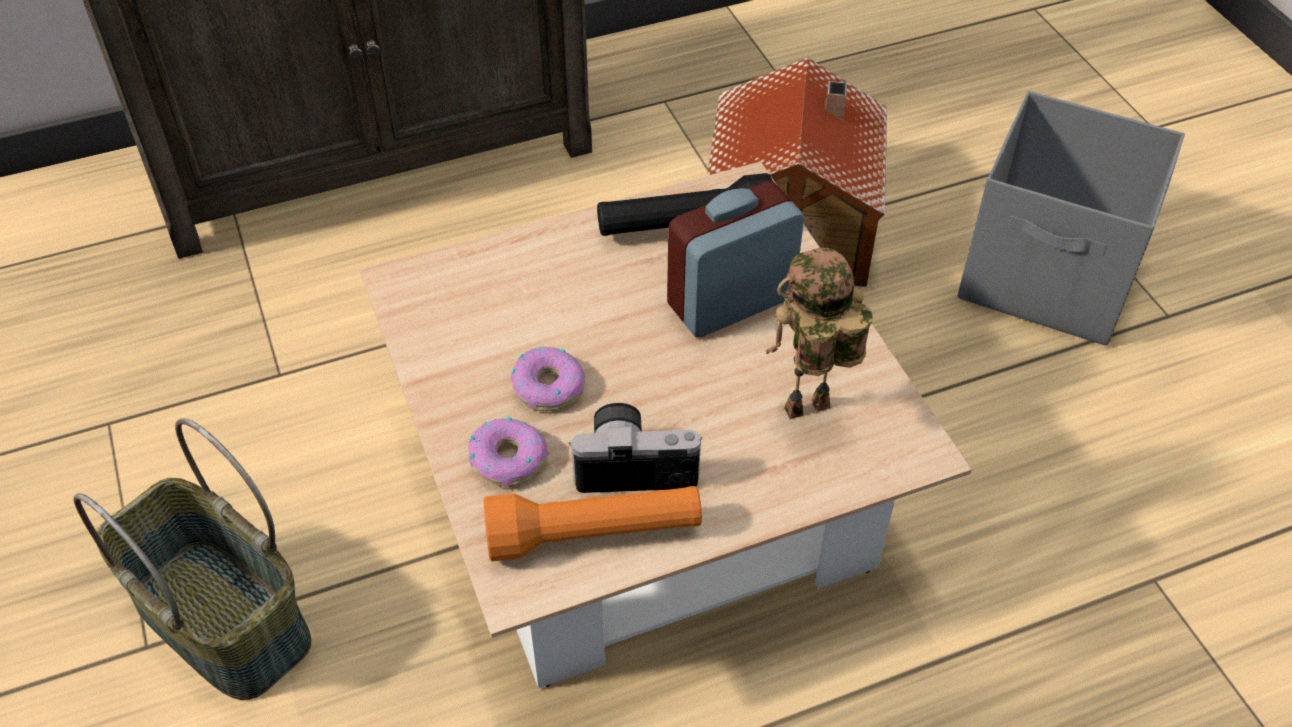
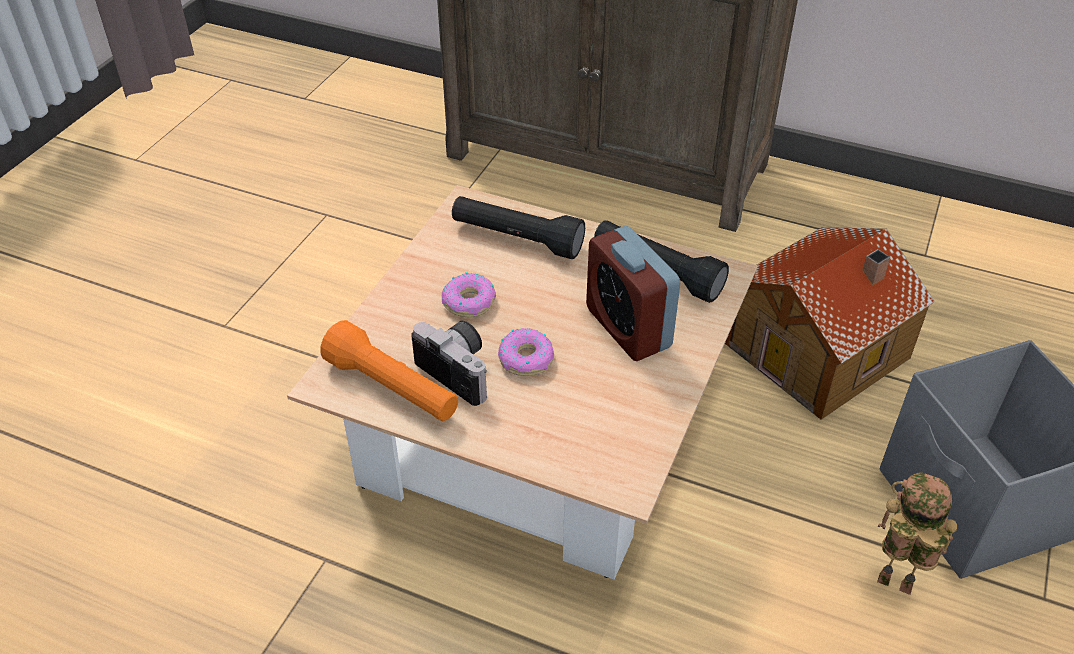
camera: 45 degrees right, 5 degrees down
(219, 621) = (264, 337): basket -> none
(506, 285) = (516, 239): none -> black flashlight
(508, 459) = (403, 322): donut -> donut (526, 358)
(730, 302) = (628, 328): alarm clock -> alarm clock turned 135 degrees counterclockwise
(806, 413) = (589, 415): toy robot -> toy robot (891, 586)

